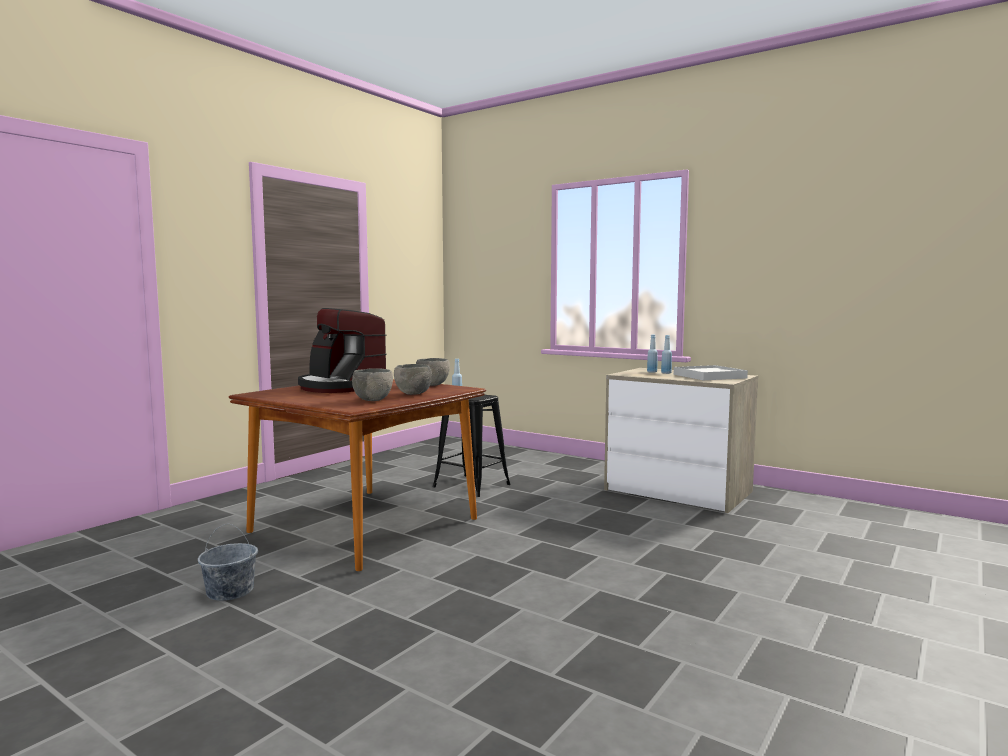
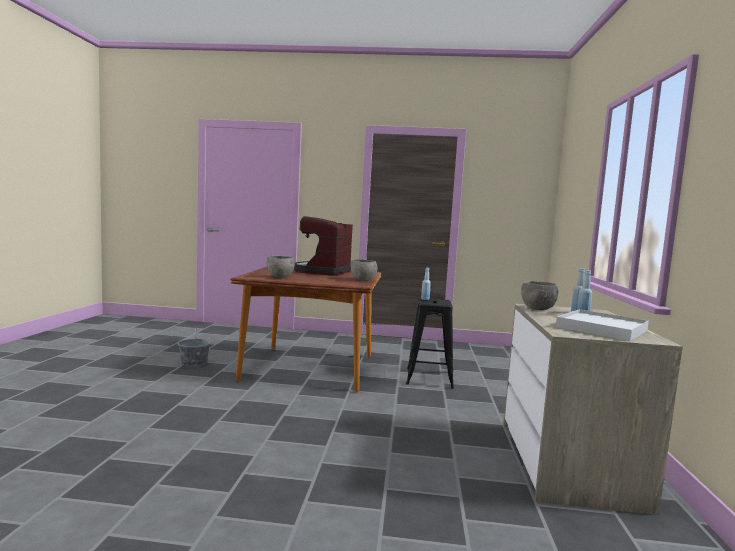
camera: 60 degrees right, 0 degrees up
(413, 394) = (316, 280): grey bowl -> grey bowl (537, 309)

